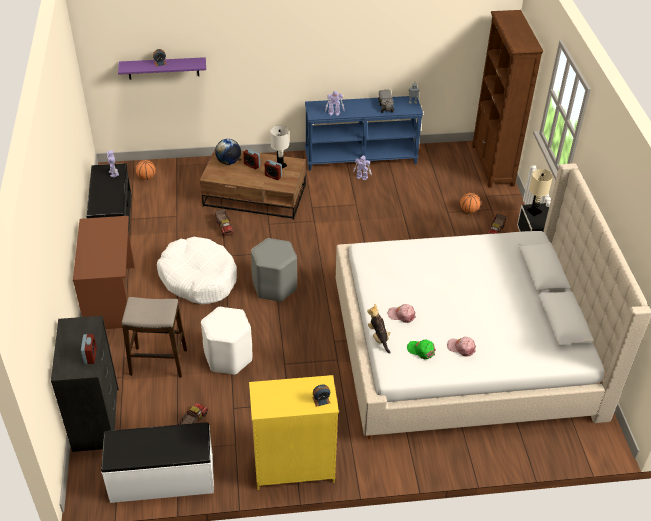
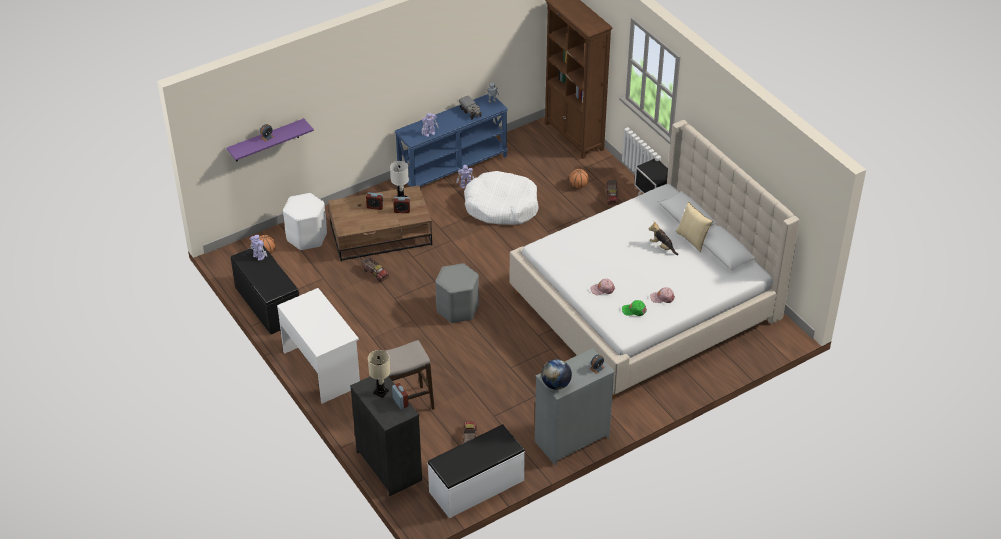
camera: 25 degrees left, 0 degrees up
(112, 297) = (322, 368): brown desk -> white desk
(198, 278) = (386, 325): white dog bed -> white dog bed (501, 206)
(228, 162) = (351, 211): globe -> globe (556, 384)
(228, 357) = (461, 379): white stool -> white stool (307, 237)
(294, 467) = (571, 439): yellow dresser -> grey dresser
(378, 337) = (596, 312): plush toy -> plush toy (662, 247)
(534, 211) = (649, 168): beige table lamp -> beige table lamp (380, 392)
(534, 296) = (692, 239): none -> pillow

